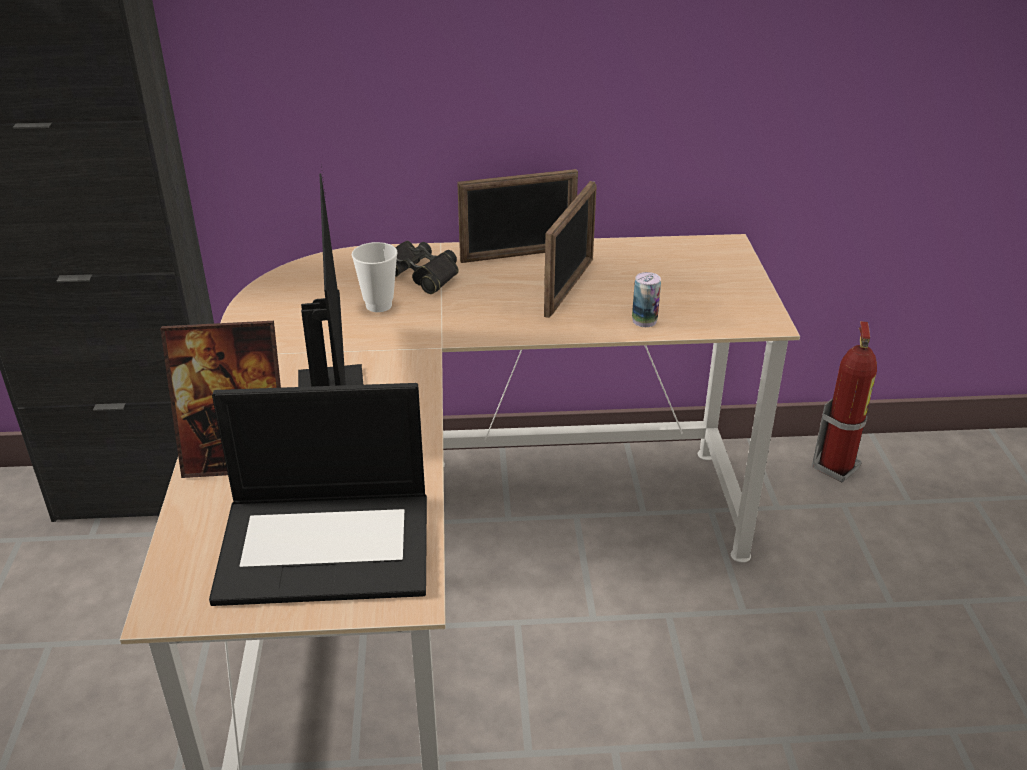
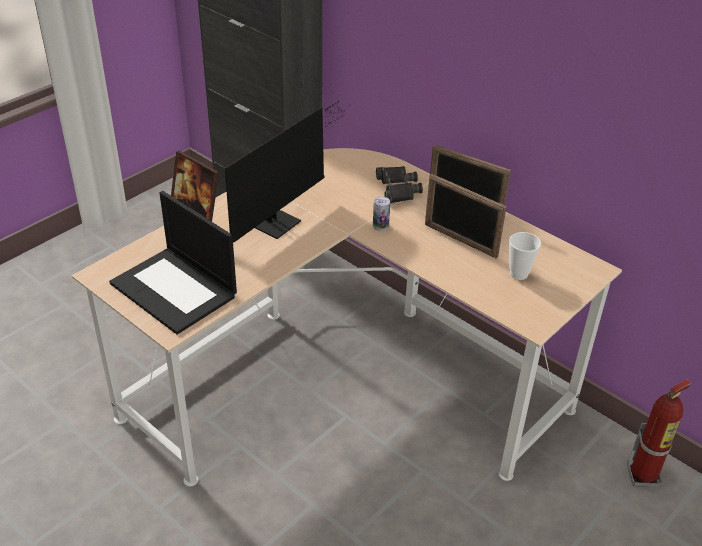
camera: 45 degrees right, 5 degrees up
(379, 305) = (354, 195): cup -> cup (519, 274)
(569, 287) = (460, 240): picture frame -> picture frame turned 60 degrees clockwise
(644, 321) = (467, 282): can -> can (380, 226)

